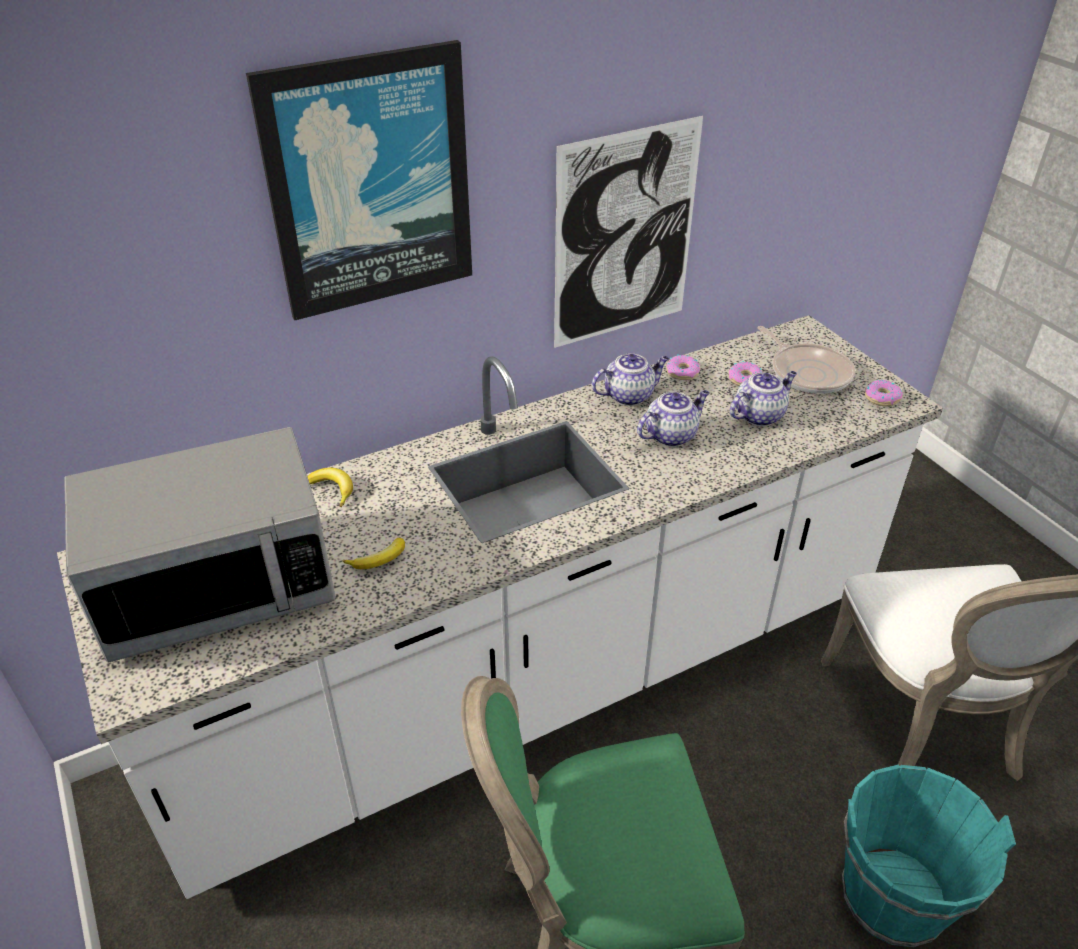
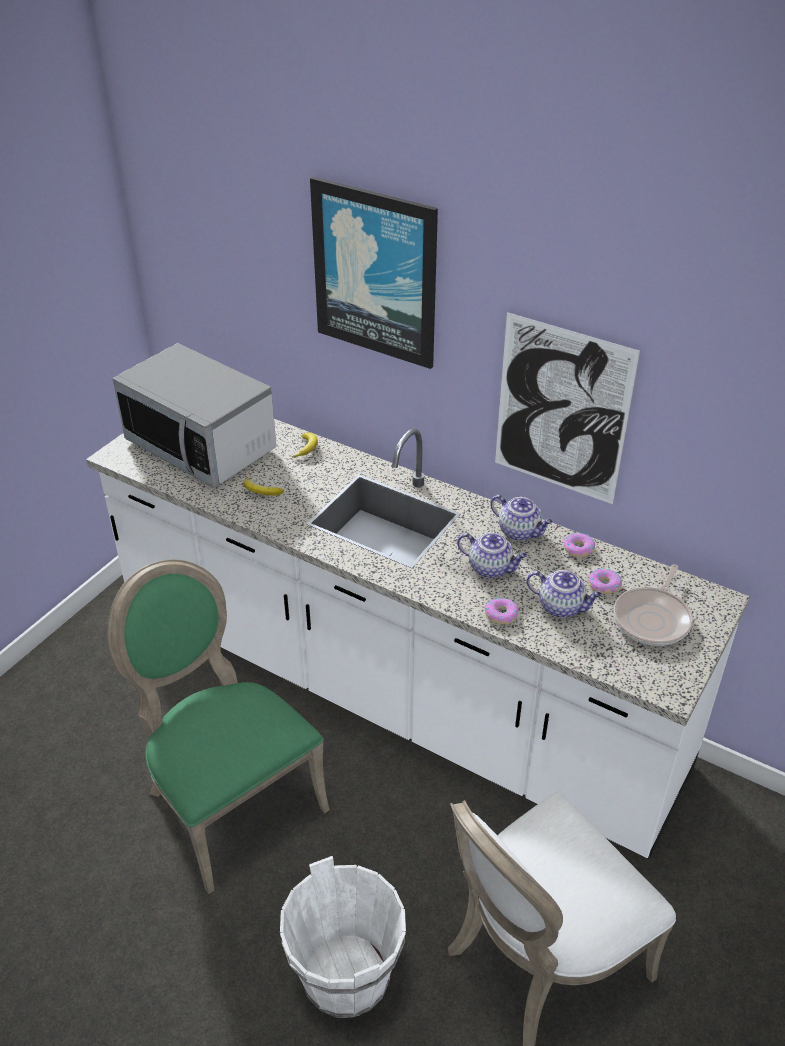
camera: 60 degrees right, 0 degrees up
(881, 398) = (661, 674): donut -> donut (501, 614)
(892, 898) = (345, 977): turquoise bucket -> white bucket

